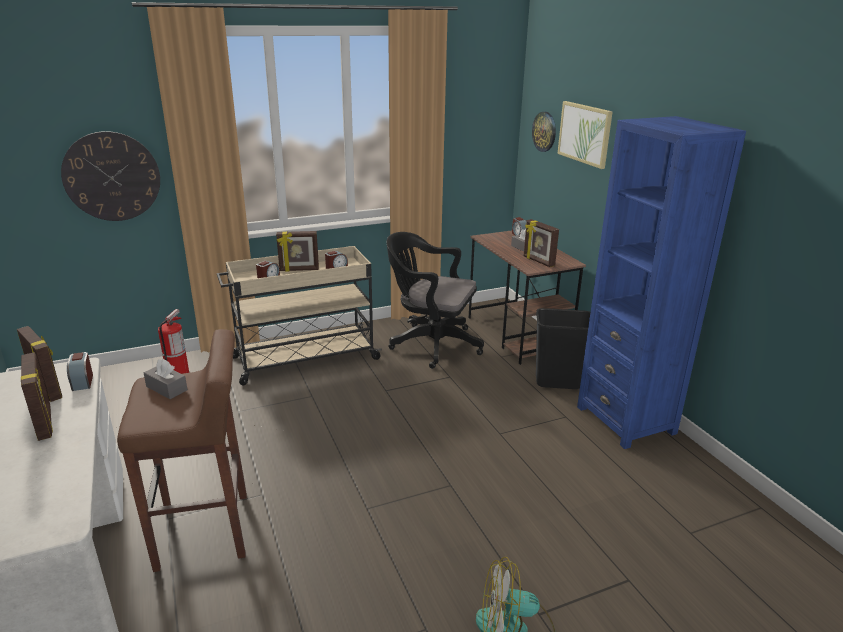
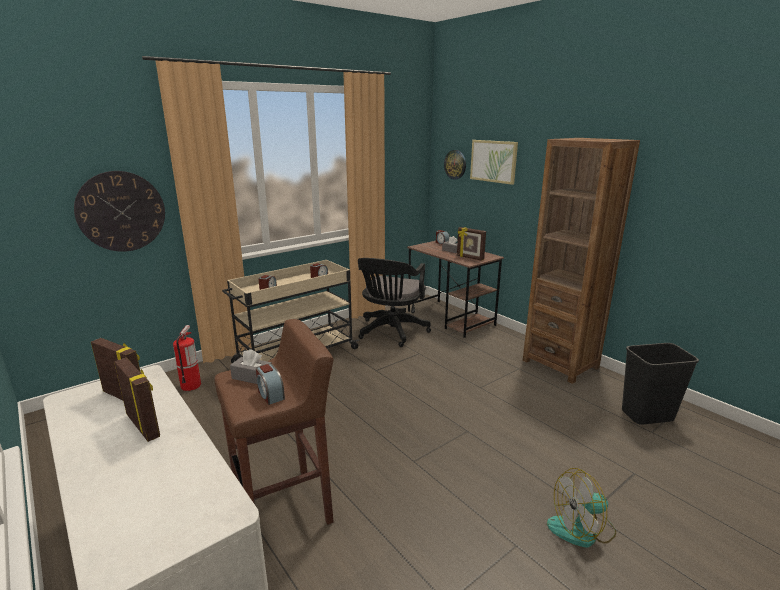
camera: 15 degrees left, 5 degrees down
(82, 382) = (157, 386): alarm clock -> alarm clock (270, 394)
(299, 270) = (289, 281): picture frame -> none
(431, 344) = (391, 332): black office chair -> black office chair turned 75 degrees counterclockwise
(558, 382) = (498, 345): black trash can -> black trash can (647, 415)
(626, 420) = (560, 364): blue bookcase -> brown bookcase

